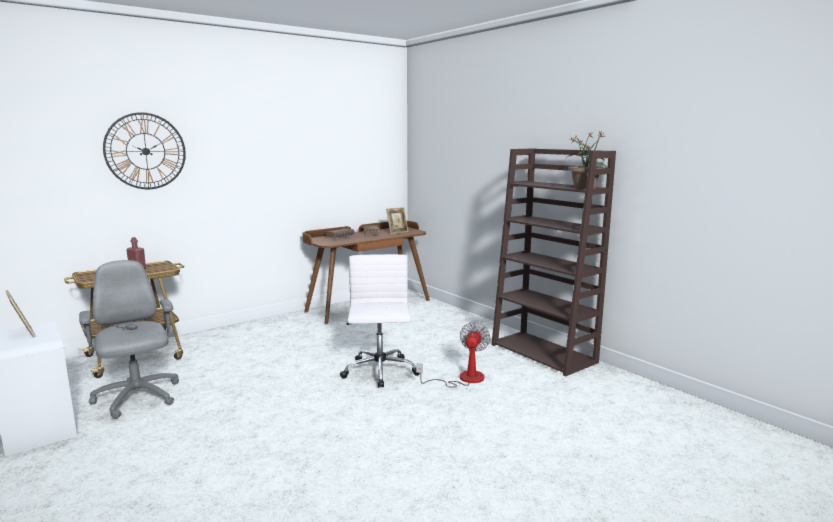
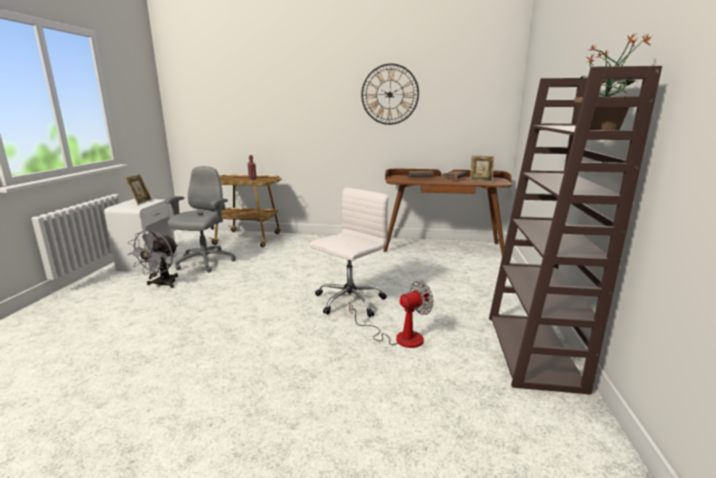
camera: 45 degrees right, 5 degrees up
(136, 438) = (162, 285): none -> grey fan
(145, 151) = (273, 93): wall clock -> wall clock (389, 94)

